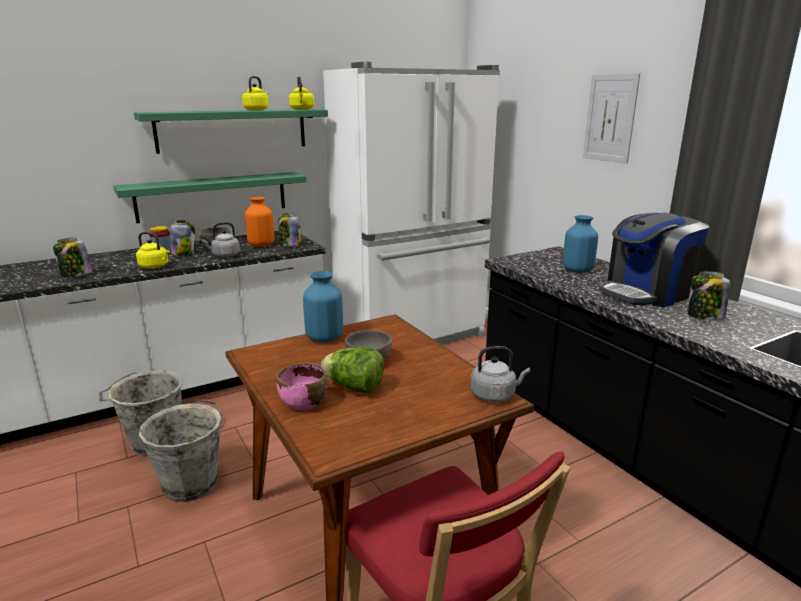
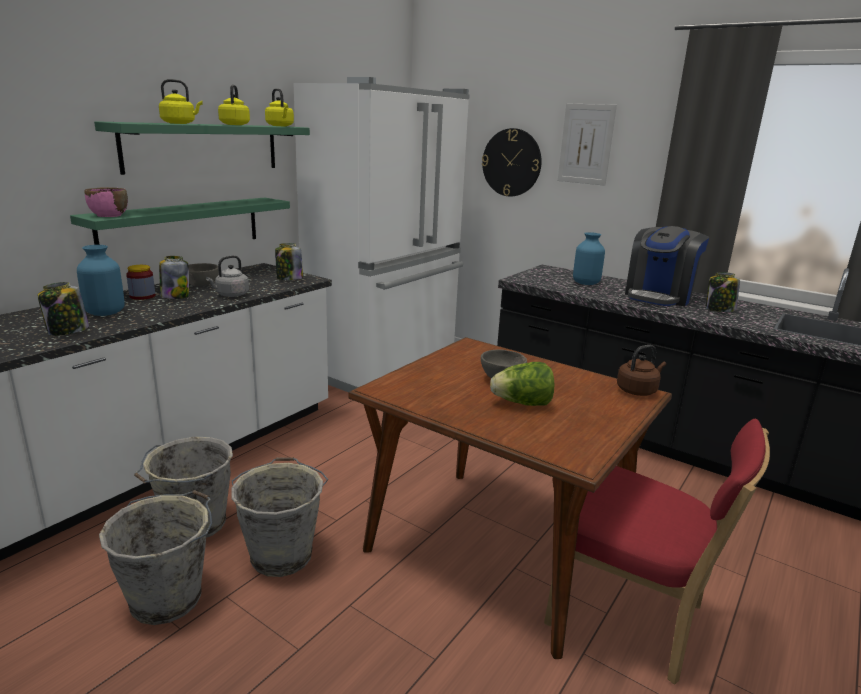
camera: 25 degrees left, 0 degrees up
(92, 495) = (169, 597): none -> grey bucket
(155, 266) = (162, 313): yellow kettle -> yellow kettle (180, 123)
(261, 245) = (256, 281): orange vase -> none
(303, 403) = (497, 424): pink bowl -> pink bowl (109, 215)
(325, 338) = (433, 365): blue vase -> blue vase (106, 313)
(495, 395) = (638, 390): grey kettle -> brown kettle
(544, 138) = (511, 162): none -> wall clock

